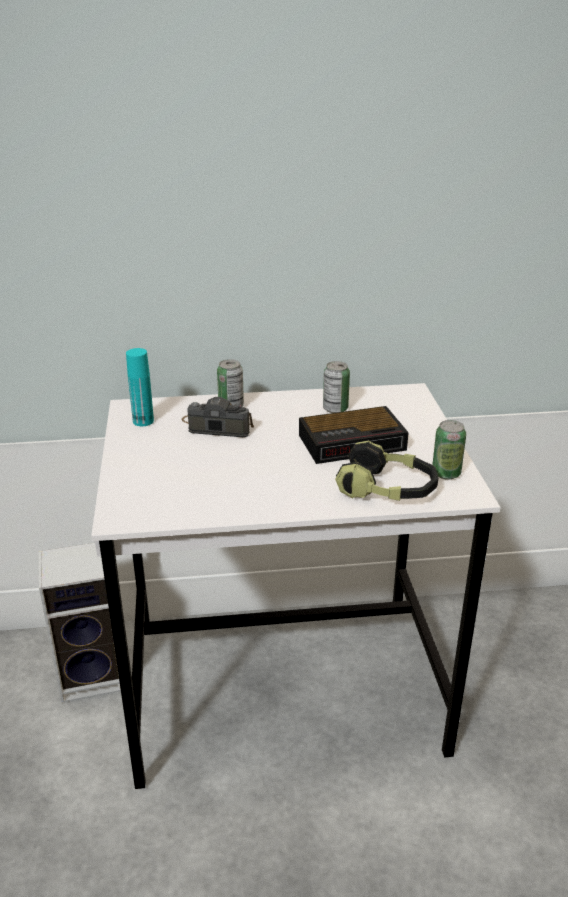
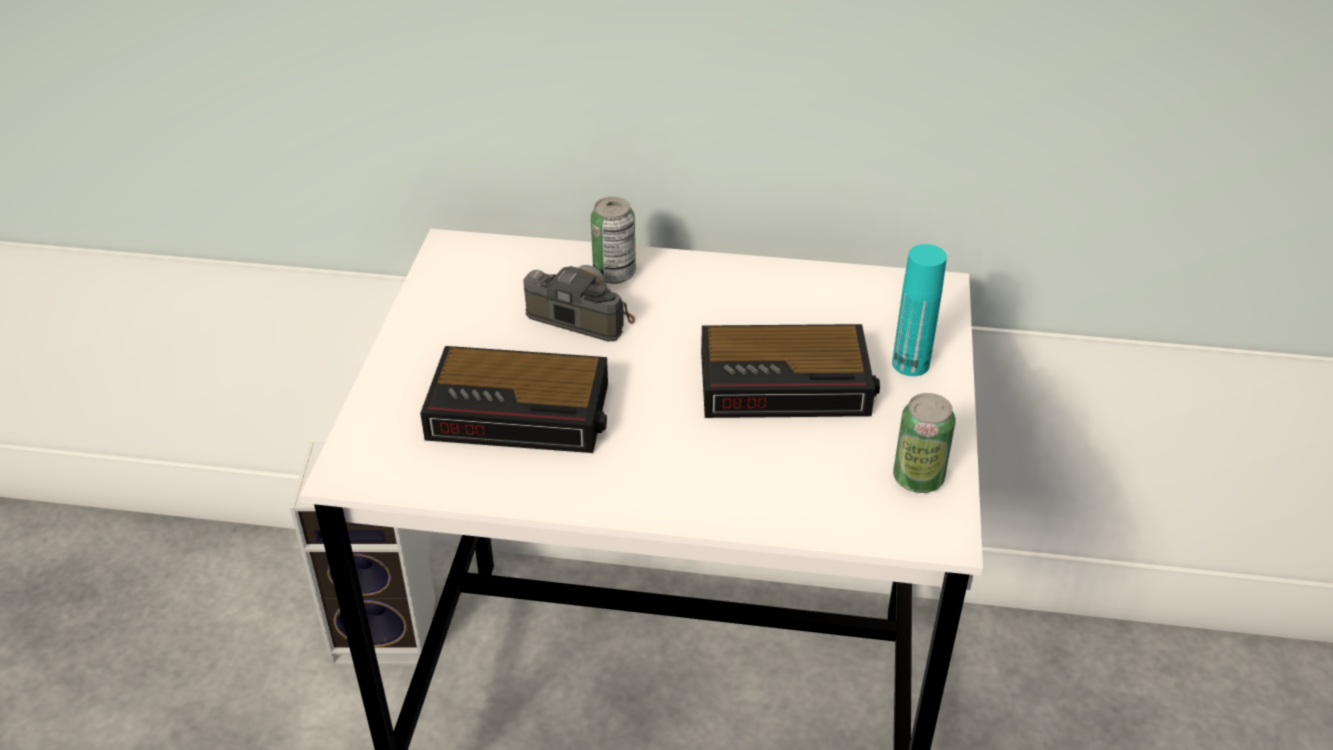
camera: 15 degrees right, 10 degrees up
(143, 421) = (463, 281): turquoise bottle -> turquoise bottle (910, 364)
(209, 476) = (523, 411): none -> alarm clock
(335, 409) = (786, 306): can -> none
(387, 490) = (800, 495): headphones -> none

